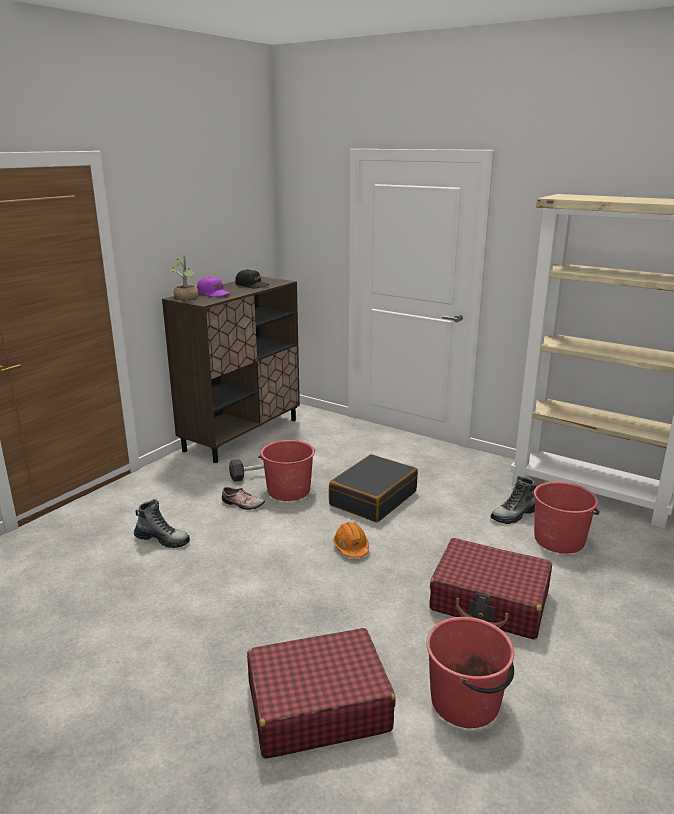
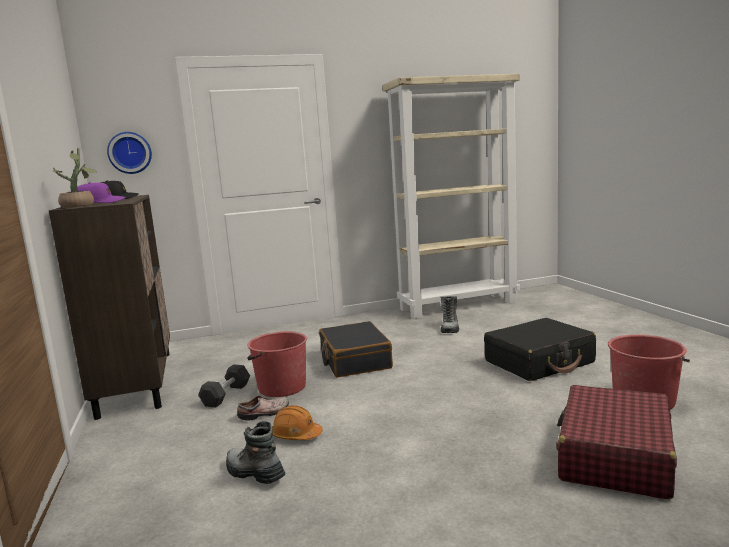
camera: 50 degrees left, 10 degrees down
(162, 540) = (254, 473): boot -> boot turned 105 degrees counterclockwise
(307, 236) = (130, 153): none -> wall clock
(351, 548) = (412, 386): orange hard hat -> orange hard hat (296, 435)
(490, 601) = (539, 362): red suitcase -> black suitcase
(559, 540) = (494, 326): red bucket -> none

